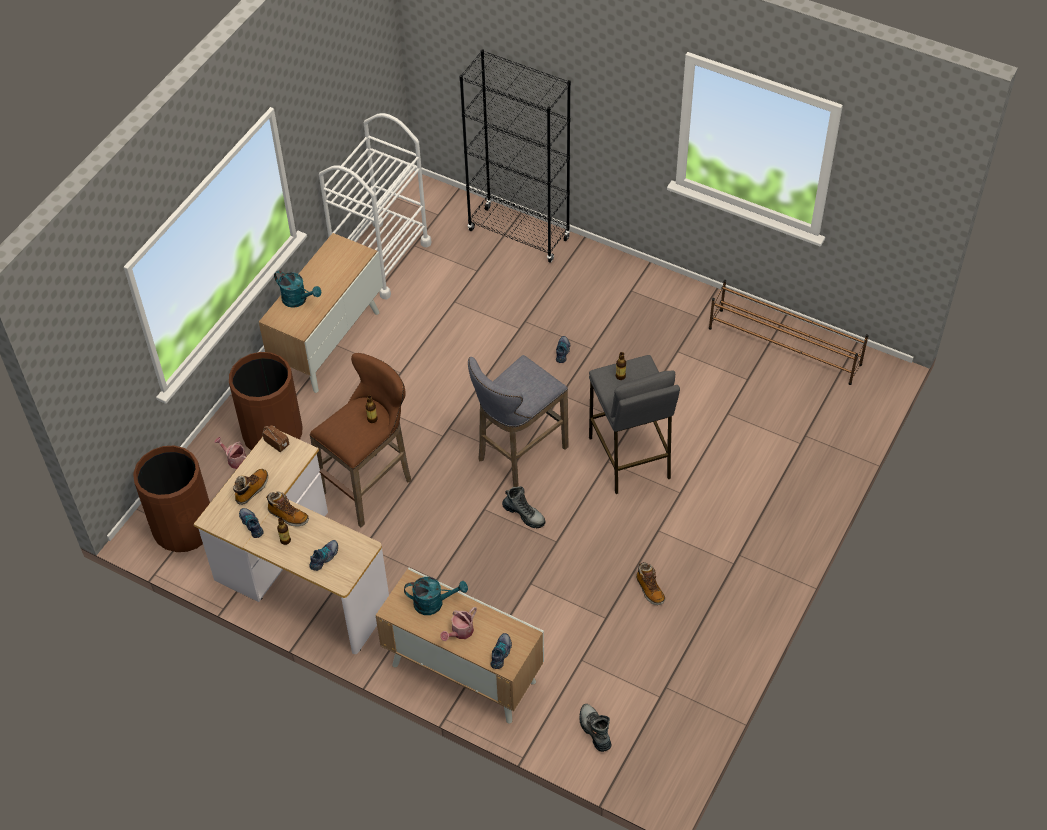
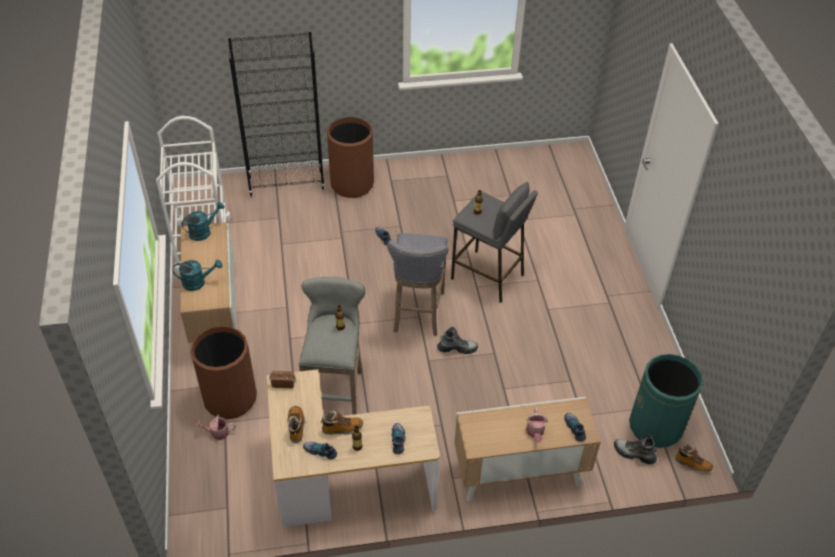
camera: 40 degrees left, 5 degrees down
(184, 527) = (221, 504): brown trash can -> brown trash can (352, 184)
(370, 485) = (335, 391): brown stool -> grey stool
(434, 603) = (498, 425): turquoise watering can -> turquoise watering can (203, 231)
(646, 719) = (655, 426): none -> green trash can
(649, 589) = (578, 347): boot -> boot (692, 464)
(785, 347) = (512, 167): brown shoe rack -> none

